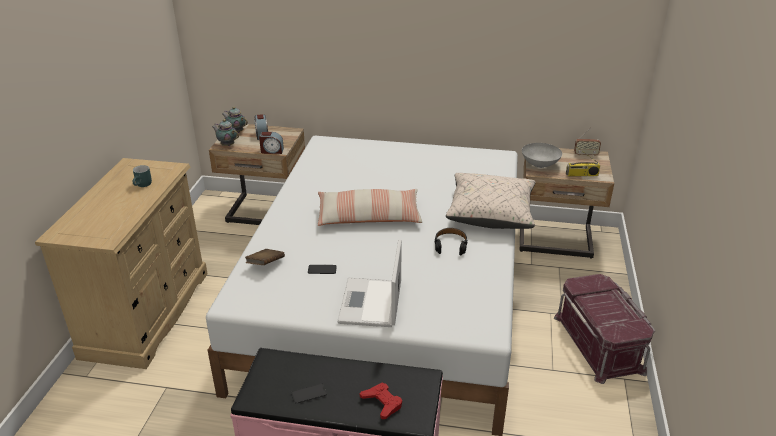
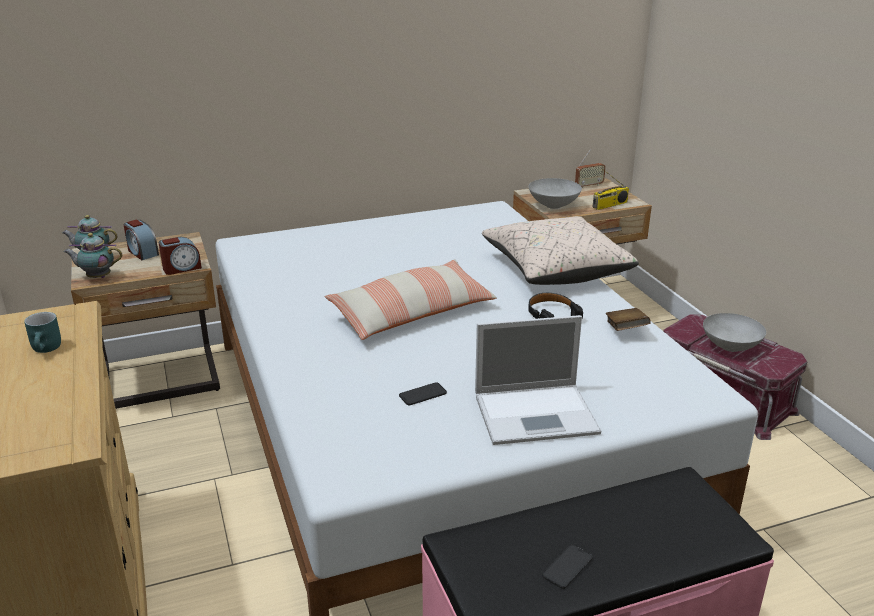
camera: 30 degrees left, 5 degrees down
(265, 264) = (332, 414): brown book -> brown book (625, 330)
(370, 304) = (538, 414): laptop -> laptop turned 75 degrees counterclockwise
(382, 403) = (672, 536): red game controller -> none
(604, 307) = (729, 346): none -> grey bowl

